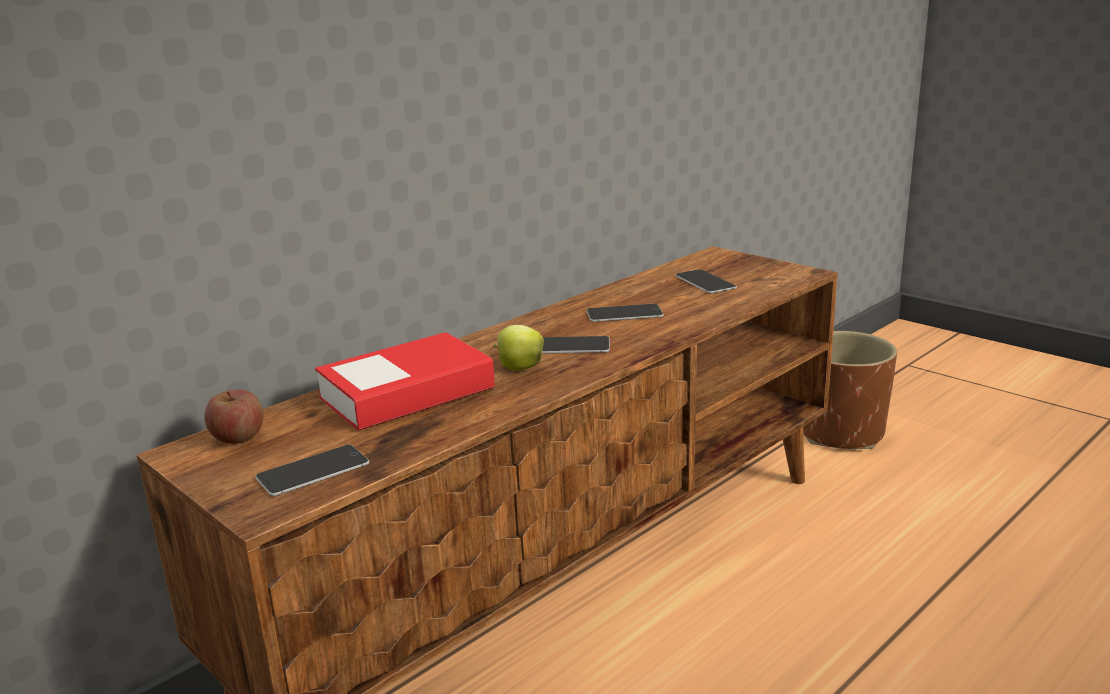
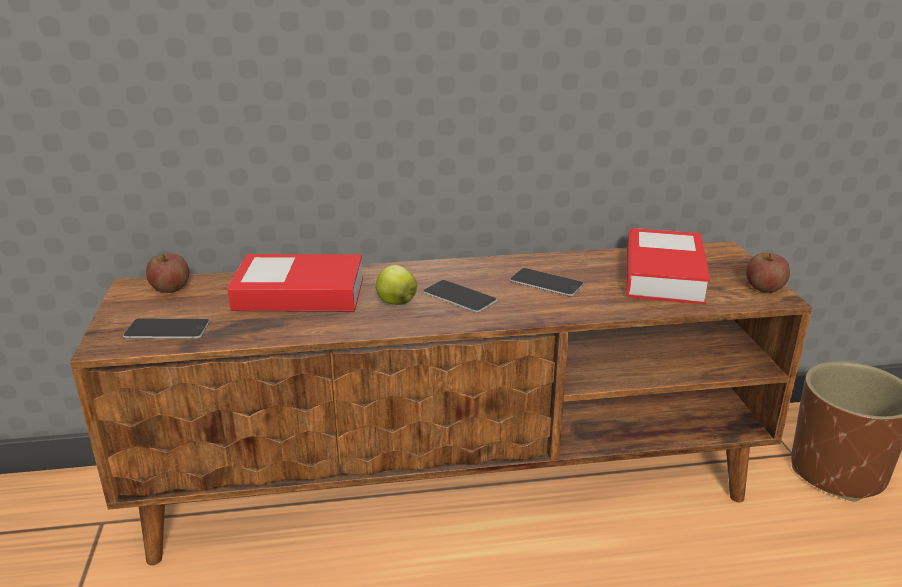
camera: 35 degrees right, 5 degrees up
(705, 282) = (663, 275): phone -> book
(788, 269) = (764, 288): none -> apple

